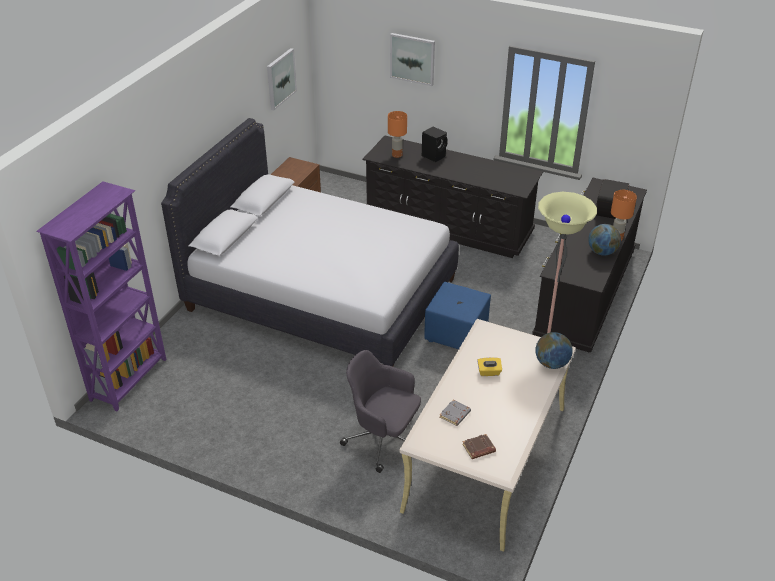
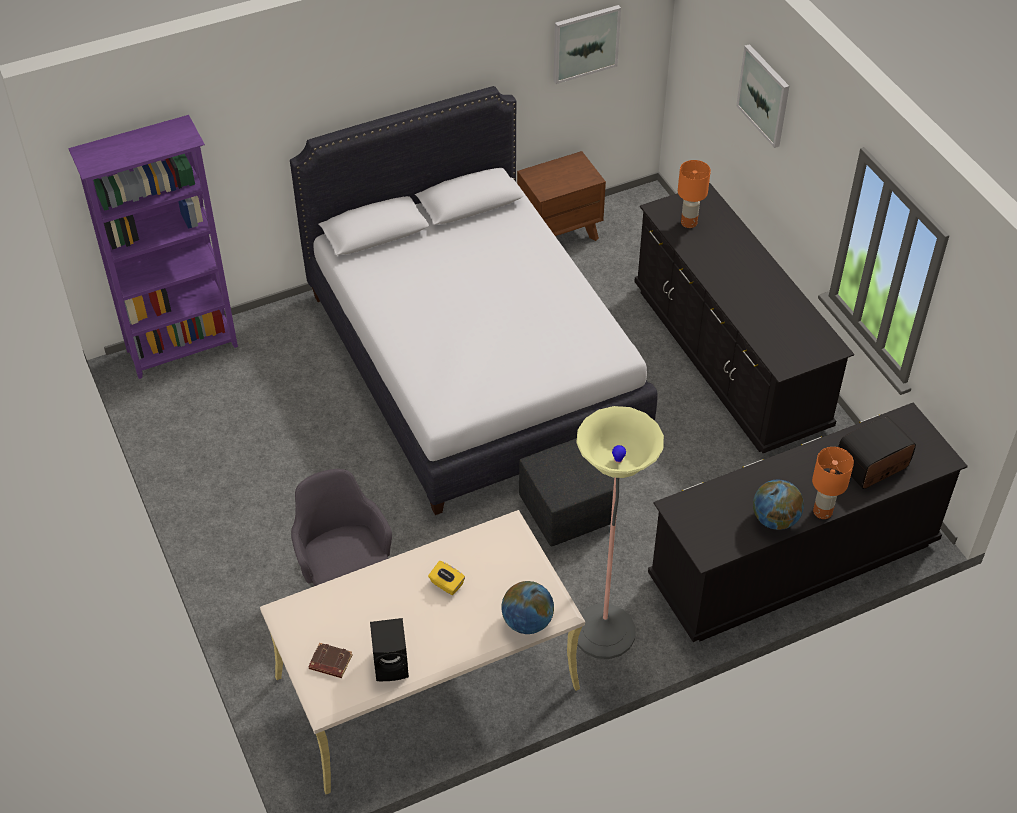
camera: 40 degrees right, 10 degrees up
(434, 156) = (736, 249): black speaker -> black speaker (392, 664)
(455, 334) = (567, 511): blue ottoman -> black ottoman
(455, 415) = (352, 608): grey book -> none

